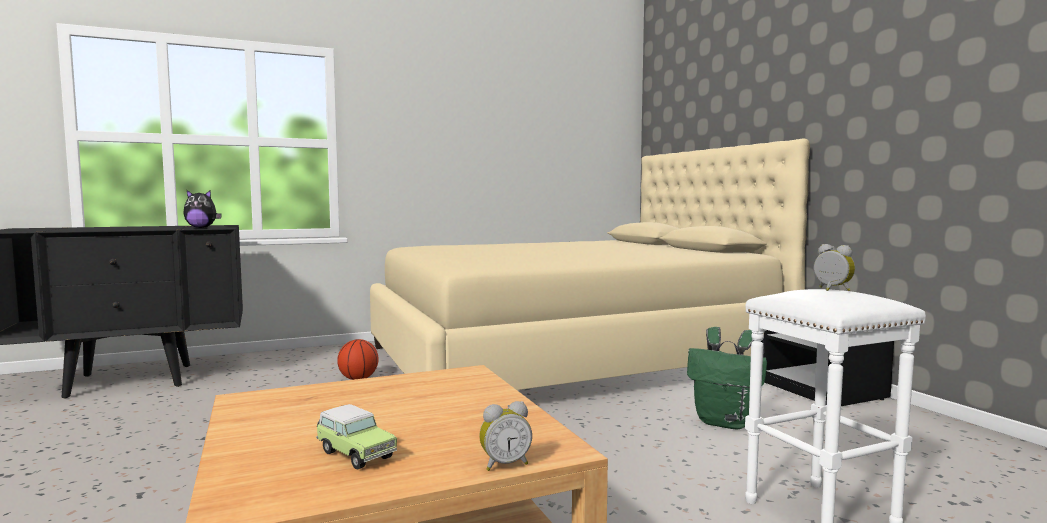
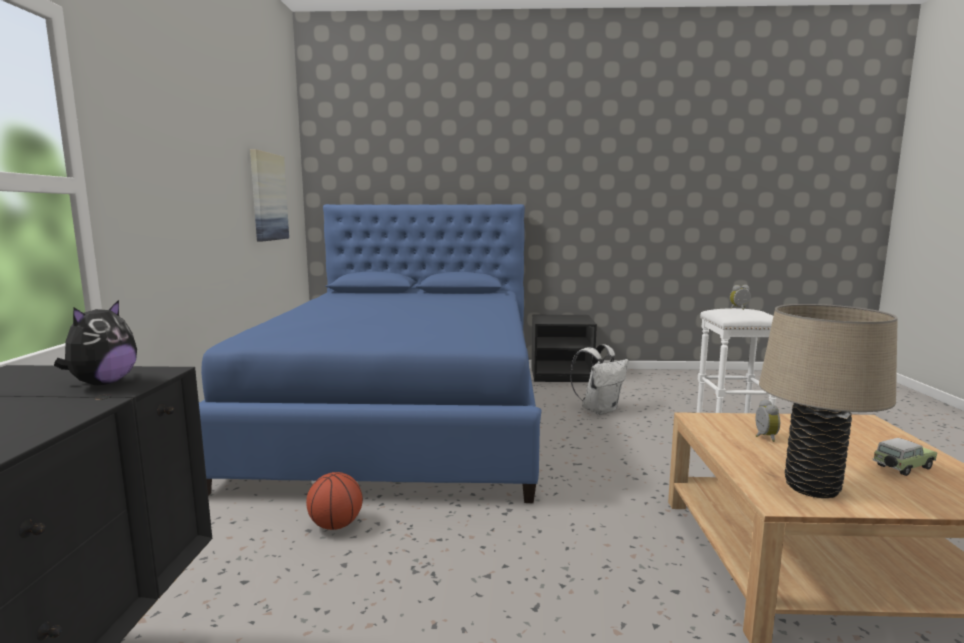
camera: 65 degrees left, 5 degrees up
(279, 410) = (812, 487): none -> beige table lamp
(504, 464) = (897, 434): alarm clock -> alarm clock (763, 437)
(563, 150) = (268, 197): none -> picture
(572, 358) = (405, 414): beige bed -> blue bed
(726, 422) = (599, 410): green backpack -> white backpack

